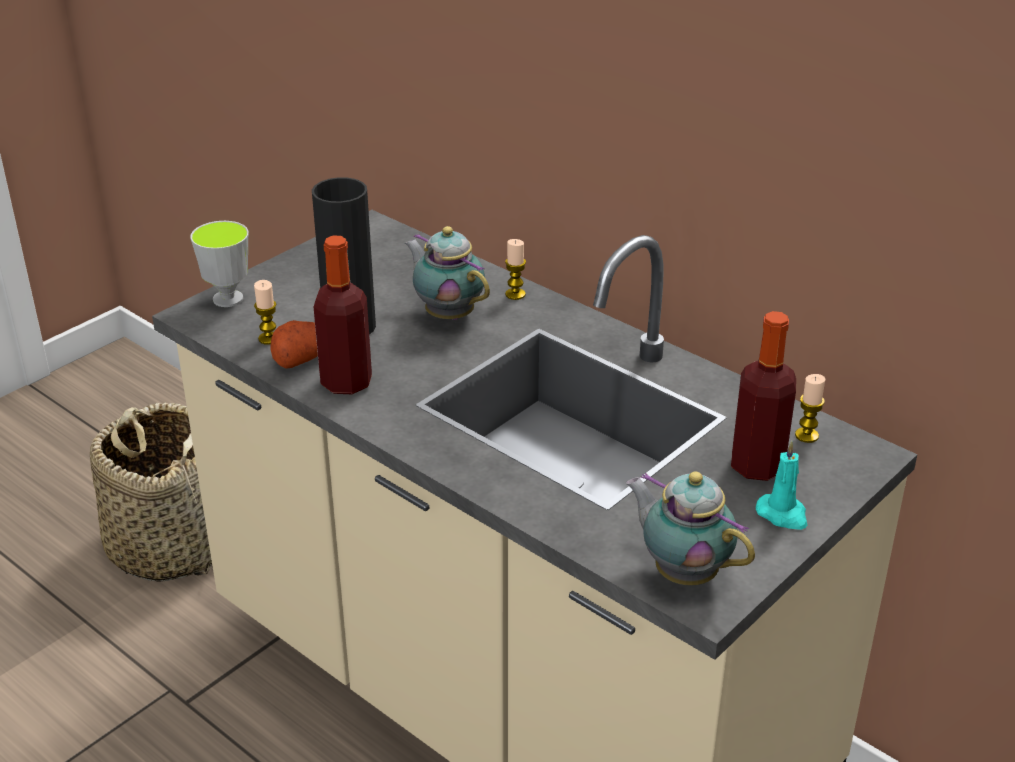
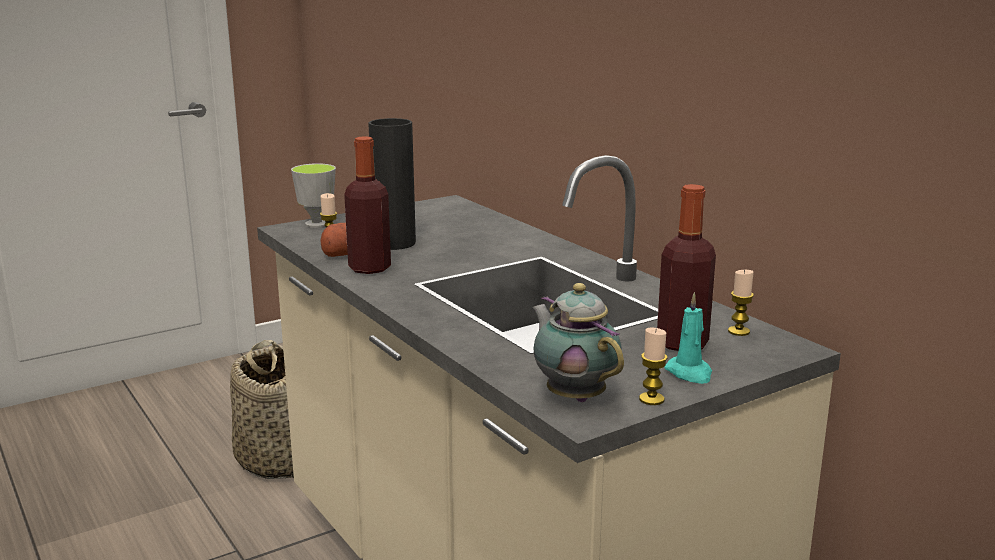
camera: 15 degrees right, 15 degrees down
(447, 314) = (474, 244): teapot -> none
(515, 294) = (535, 239): candle -> candle (651, 399)

